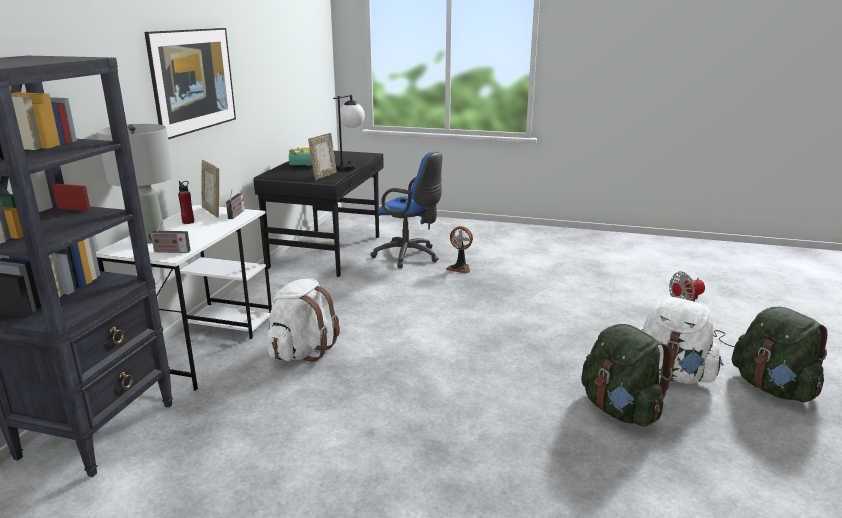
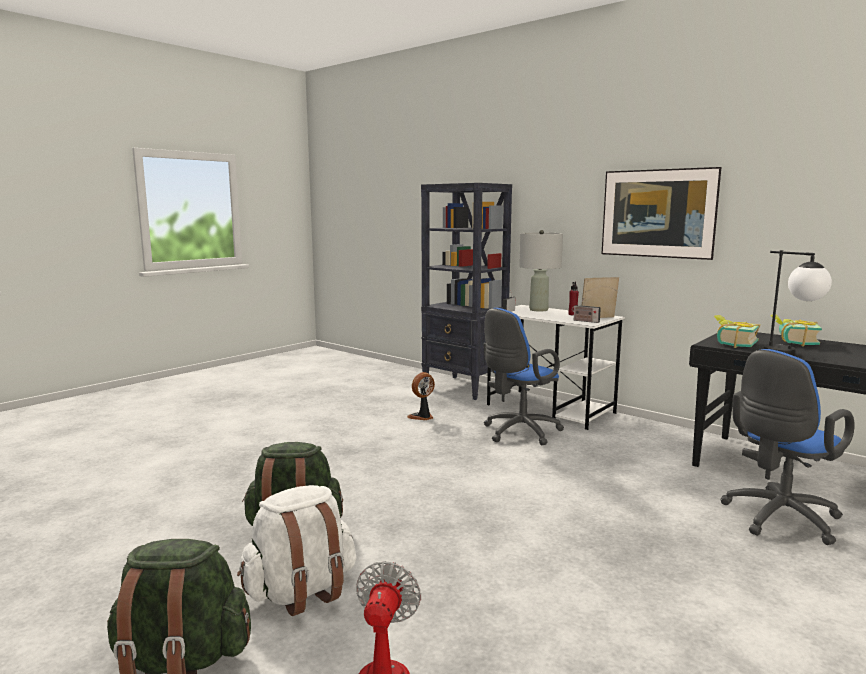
camera: 115 degrees right, 10 degrees down
(302, 351) = (518, 433): white backpack -> blue office chair
(324, 175) = (732, 343): picture frame -> book
(460, 268) = (721, 547): fan -> fan (422, 417)

